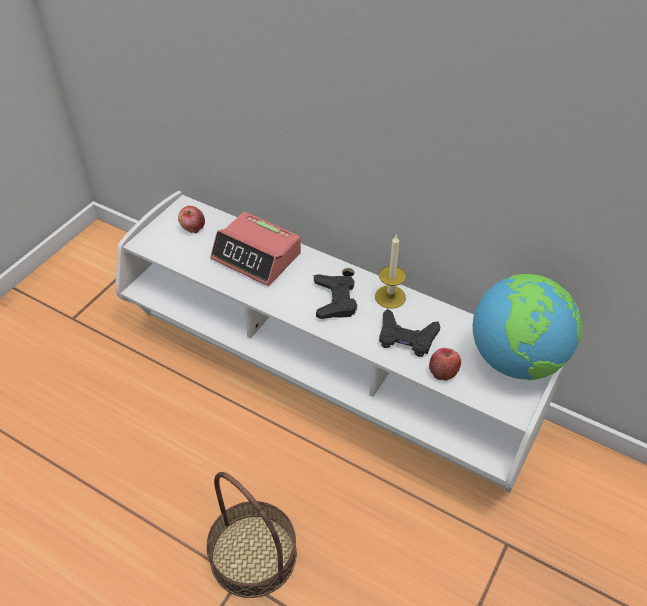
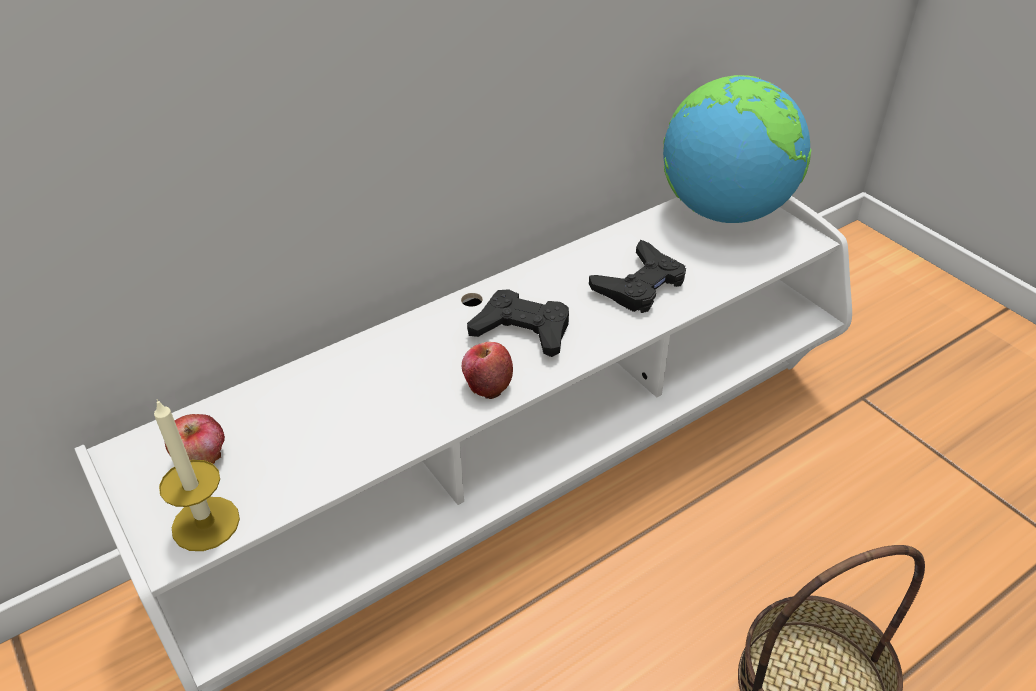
camera: 65 degrees left, 5 degrees down
(257, 256) = (356, 390): alarm clock -> none
(390, 297) = (552, 275): candle -> candle (205, 523)
(443, 371) = (717, 273): apple -> apple (487, 384)

